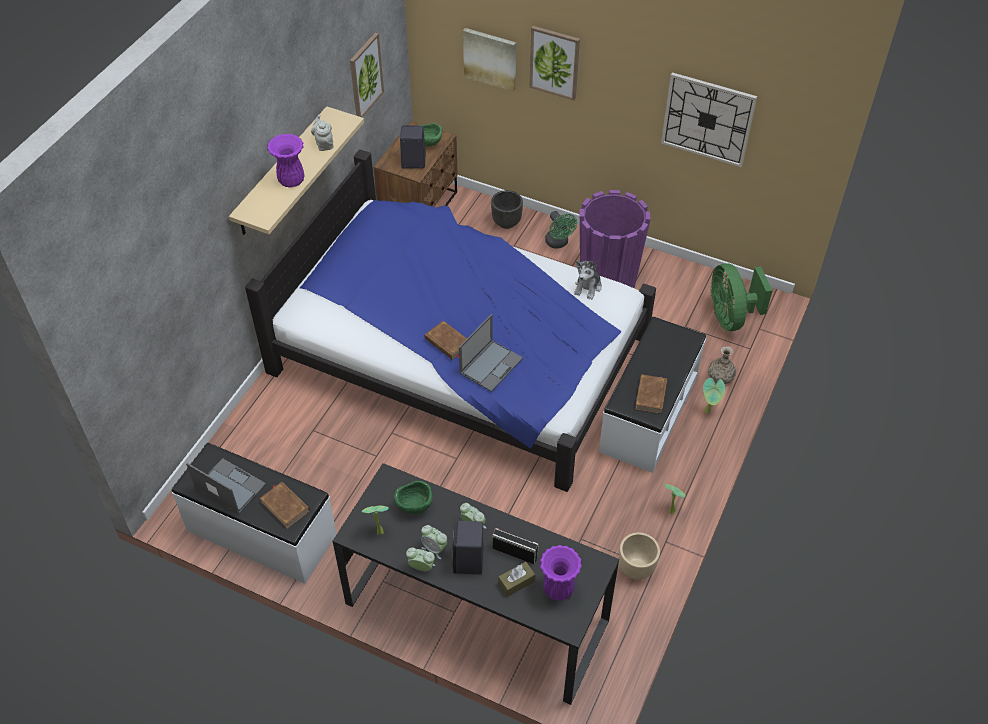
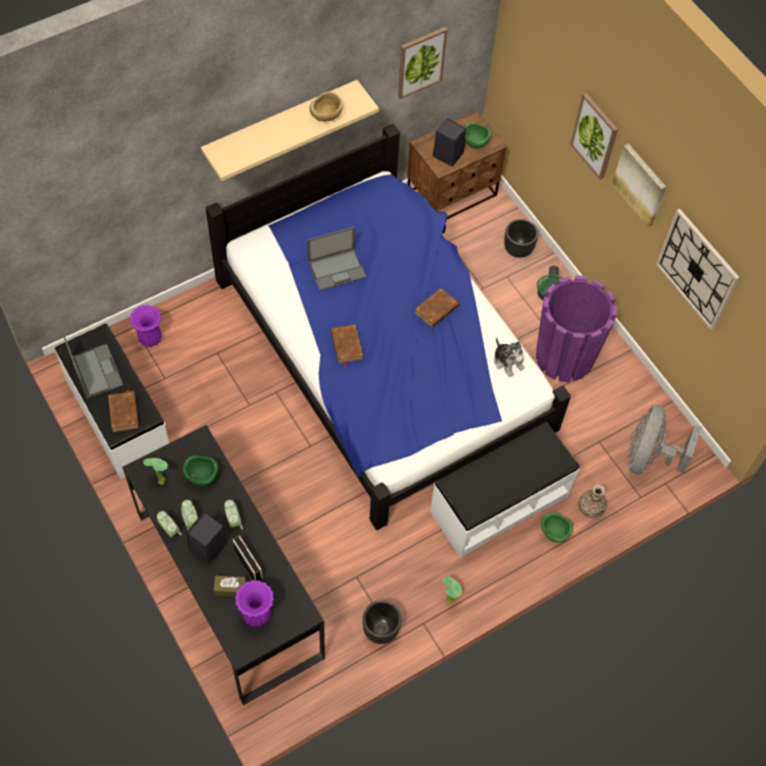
camera: 30 degrees right, 10 degrees up
(291, 181) = (273, 139): purple vase -> purple vase (150, 338)
(324, 144) = (326, 117): grey teapot -> beige bowl
(490, 58) = (549, 98): picture -> picture (640, 184)
(491, 365) = (366, 387): laptop -> laptop (337, 269)
(588, 287) = (508, 362): plush toy -> plush toy turned 90 degrees counterclockwise
(635, 569) = (380, 630): beige planter -> black planter
(651, 396) = (483, 494): brown book -> brown book (436, 309)
(708, 411) = (554, 533): potted plant -> green bowl
(731, 316) = (649, 456): green fan -> grey fan

